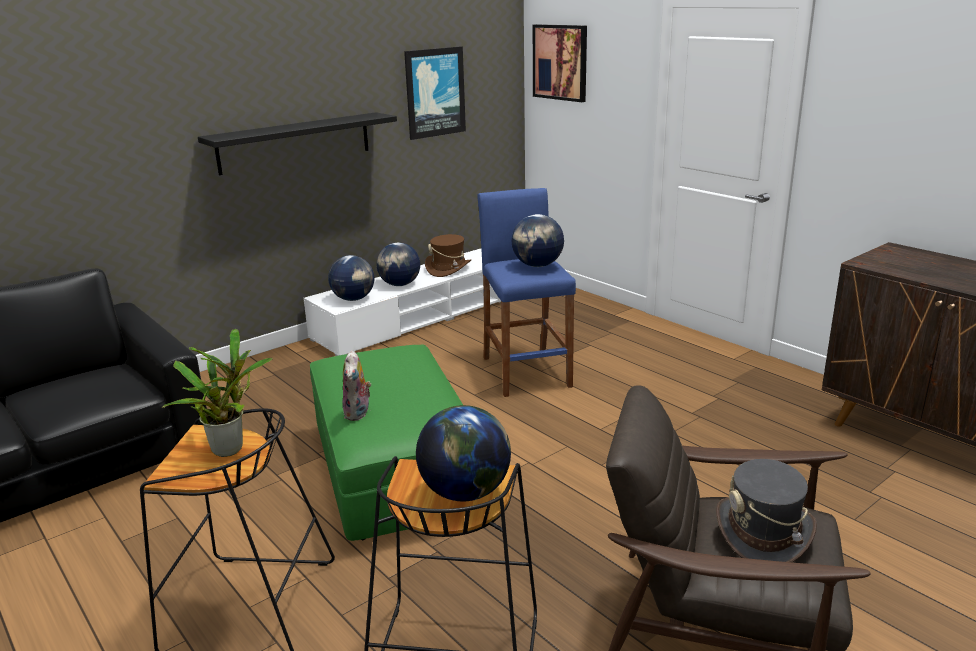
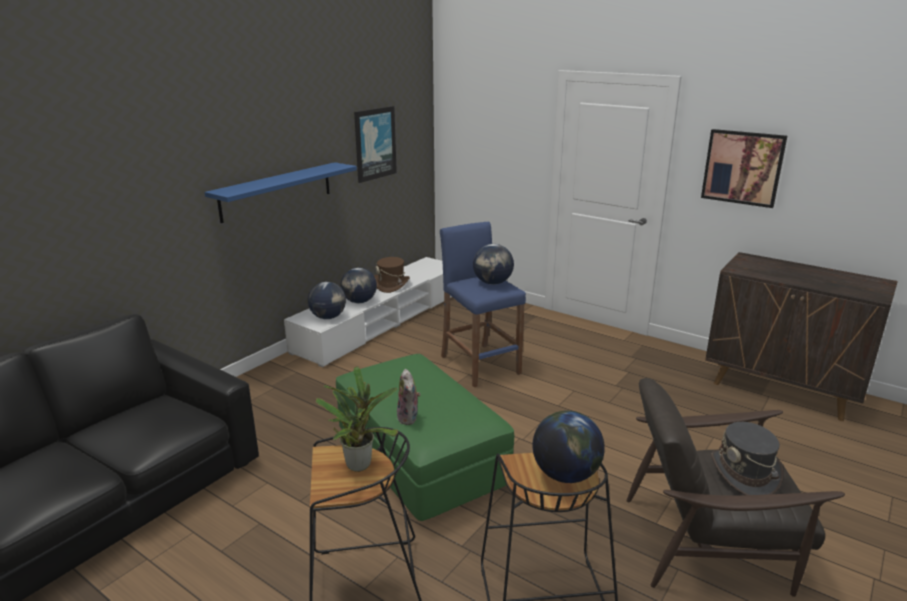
camera: 15 degrees left, 0 degrees up
(295, 142) = (277, 191): black shelf -> blue shelf
(560, 62) = (468, 117): picture -> picture (742, 167)

